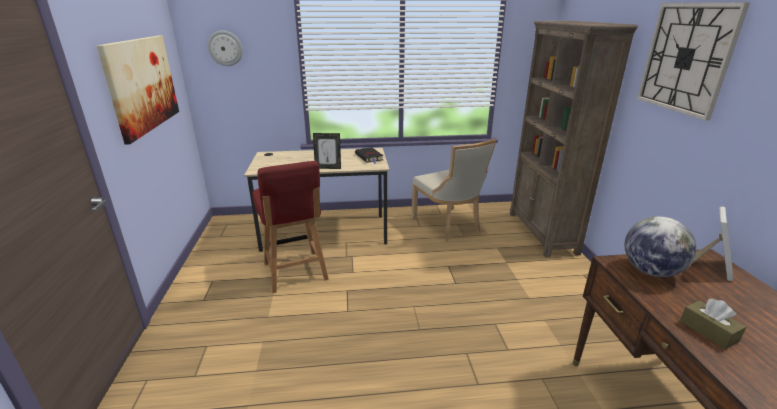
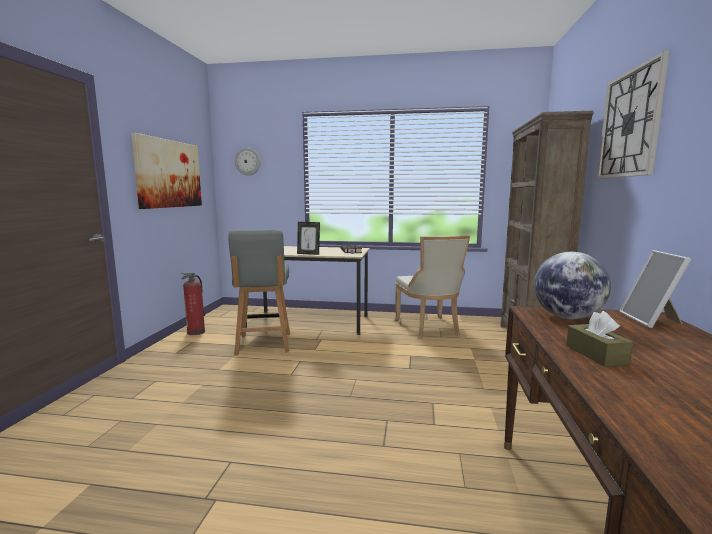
camera: 15 degrees right, 15 degrees down
(207, 264) = (196, 332): none -> fire extinguisher
(295, 272) = (263, 344): red chair -> grey chair
(712, 266) = (651, 320): picture frame -> picture frame turned 135 degrees clockwise

